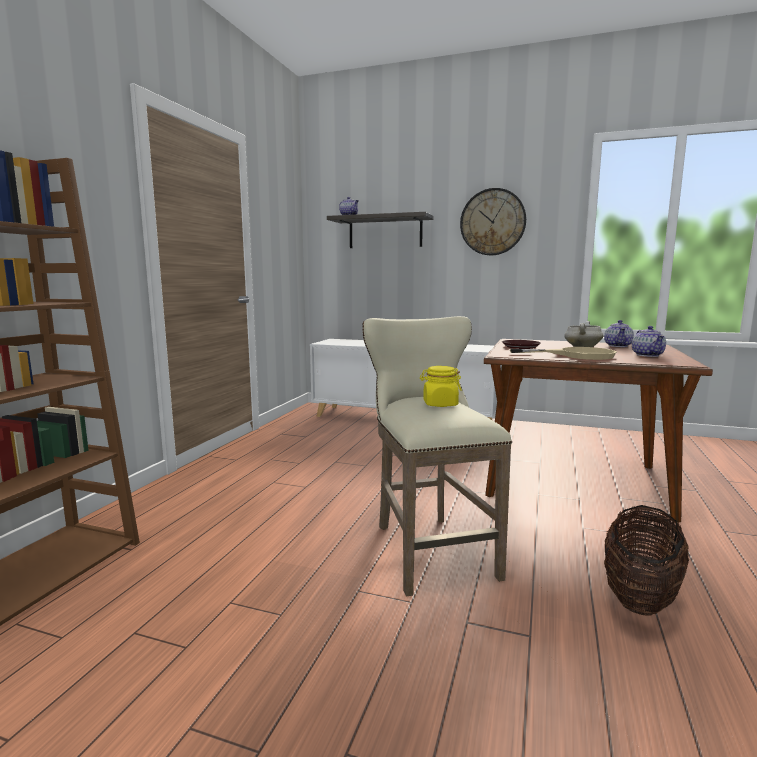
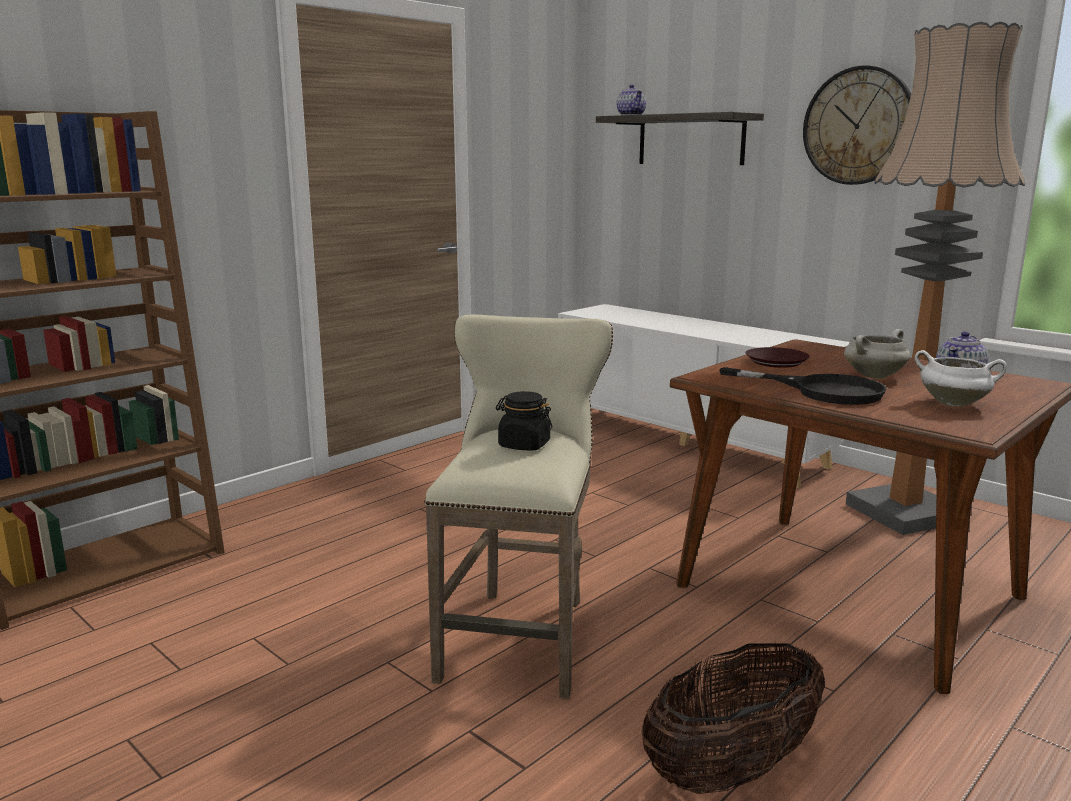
camera: 25 degrees right, 5 degrees up
(440, 404) = (524, 445): yellow jar -> black jar
(551, 437) = (904, 513): none -> floor lamp
(576, 355) = (822, 391): beige frying pan -> black frying pan
(647, 355) = (954, 404): teapot -> white cooking pot

